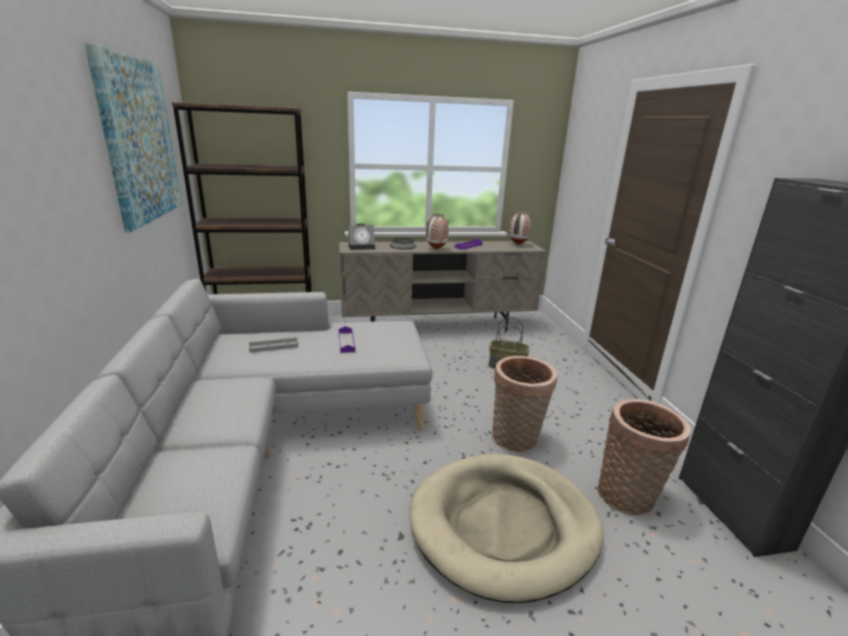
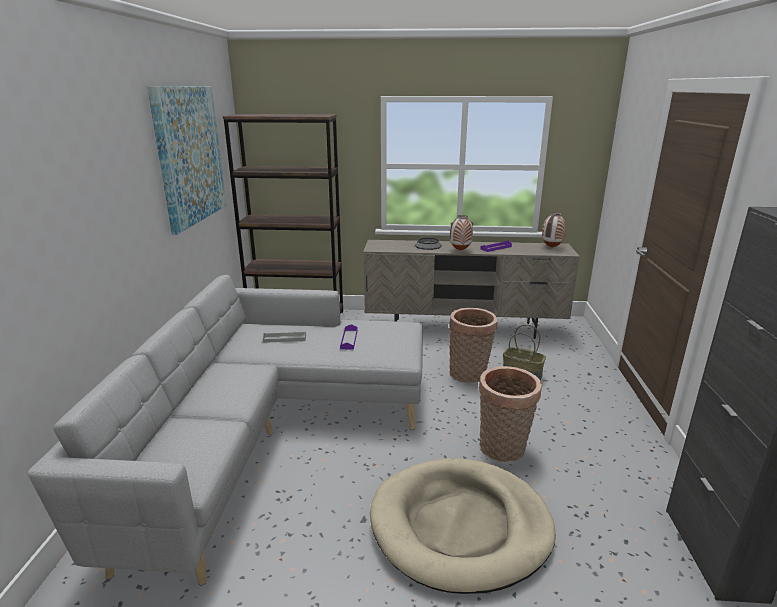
camera: 15 degrees right, 0 degrees up
(362, 247) = (387, 246): alarm clock -> none
(629, 496) = (601, 520): basket -> basket (469, 374)

